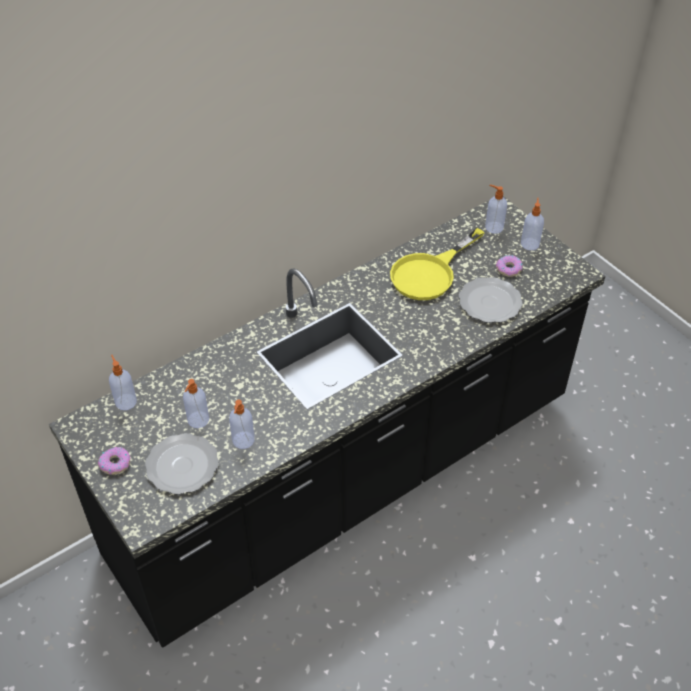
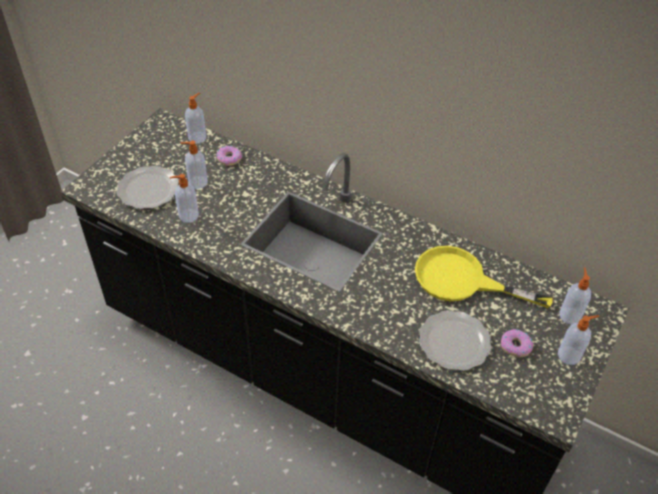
camera: 65 degrees right, 0 degrees up
(115, 463) = (136, 153): donut -> donut (229, 158)

